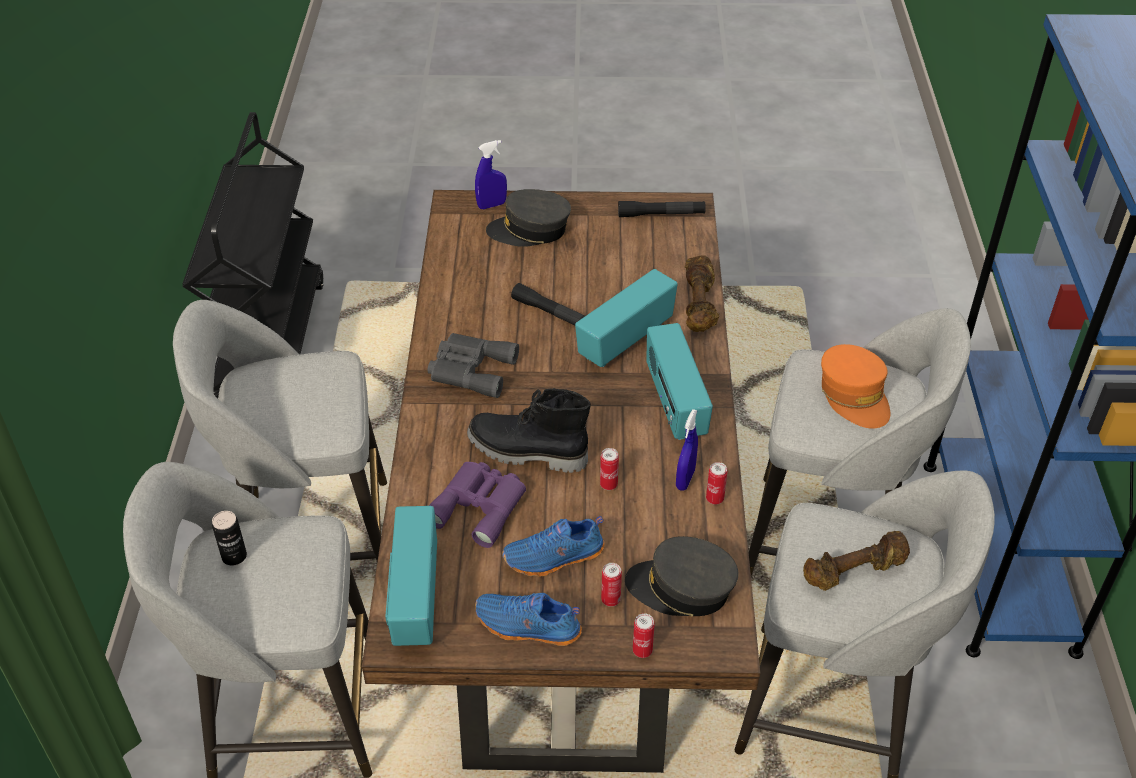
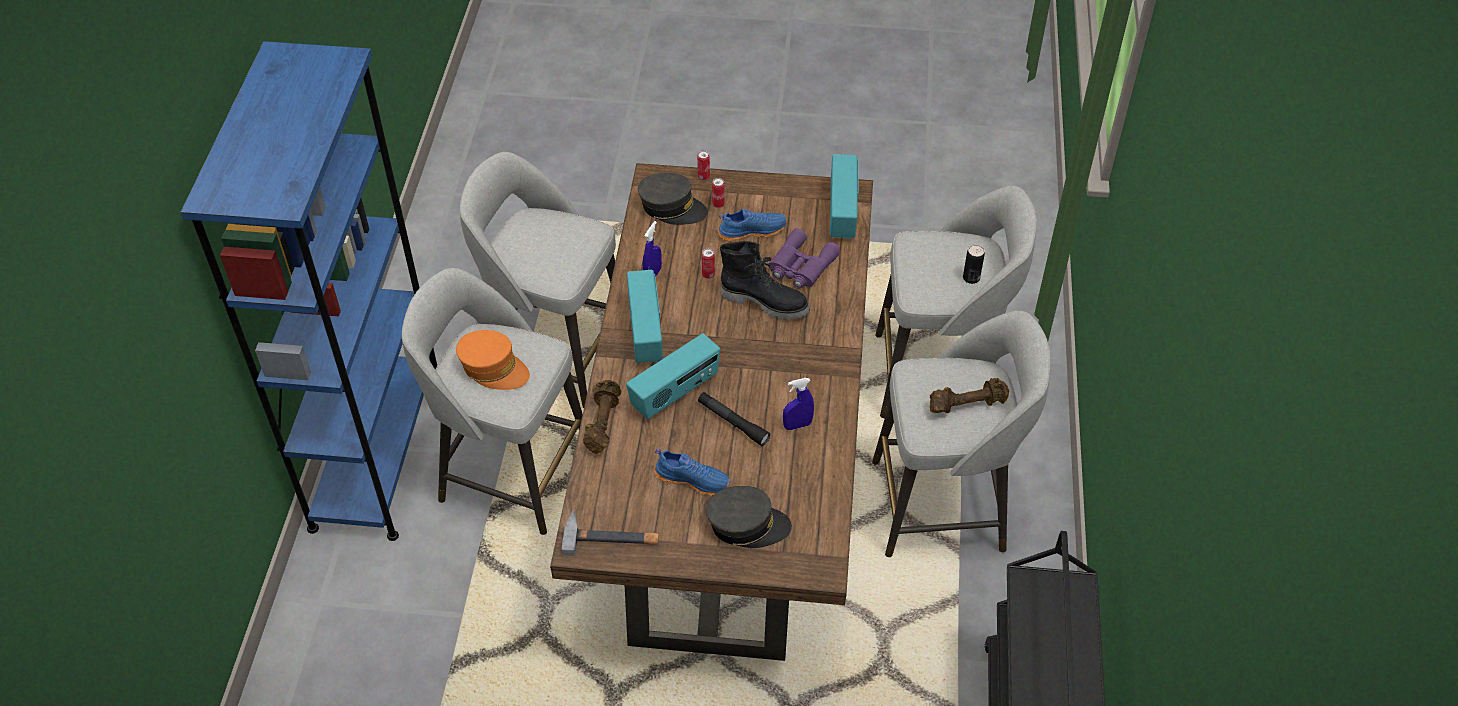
camera: 175 degrees left, 5 degrees up
(470, 369) = (807, 373): grey binoculars -> none
(491, 205) = (784, 563): blue spray bottle -> blue spray bottle (797, 425)
(527, 627) = (772, 193): blue shoe -> blue shoe (693, 479)
(661, 214) = (611, 537): black flashlight -> hammer
(714, 499) = (635, 260): can -> none
(854, 396) = (493, 368): orange cap -> orange cap turned 135 degrees clockwise
(854, 572) = (550, 241): brown dumbbell -> brown dumbbell (966, 404)

